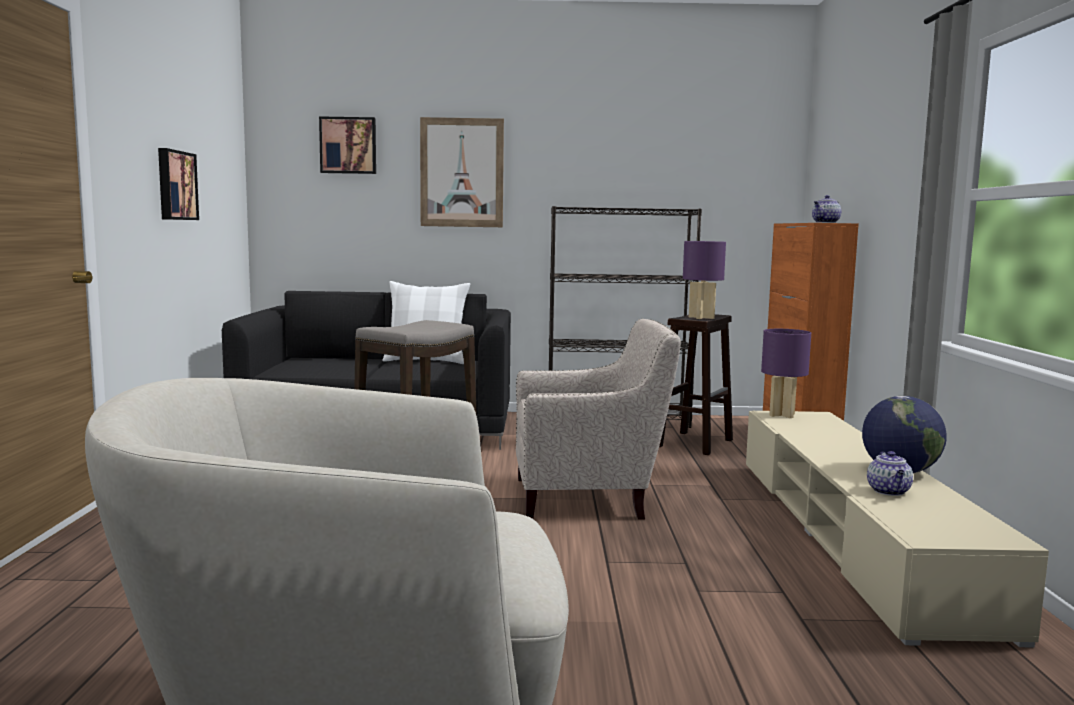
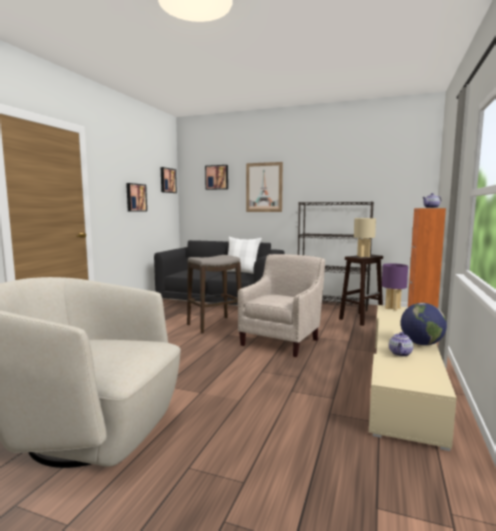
camera: 20 degrees right, 0 degrees up
(228, 147) = (167, 180): none -> picture
(589, 497) = (282, 340): beige armchair -> beige armchair turned 75 degrees counterclockwise
(701, 318) = (363, 256): purple table lamp -> beige table lamp

